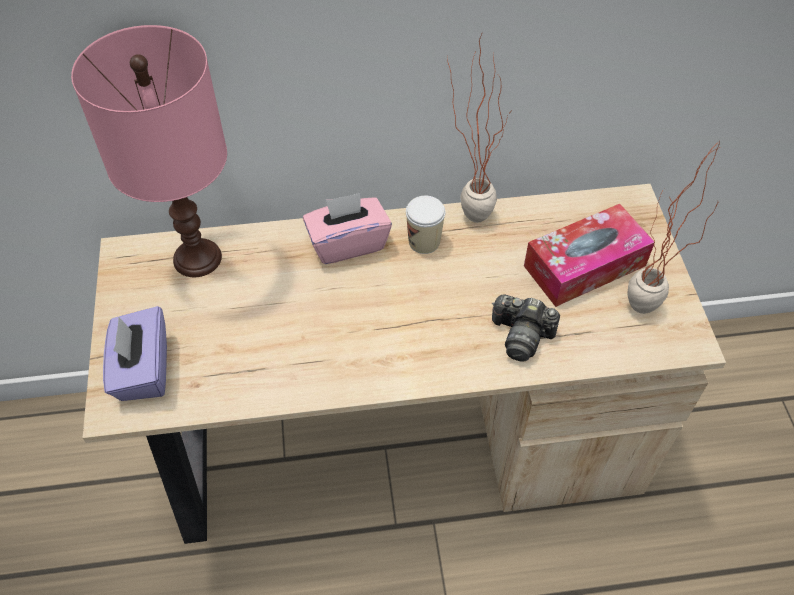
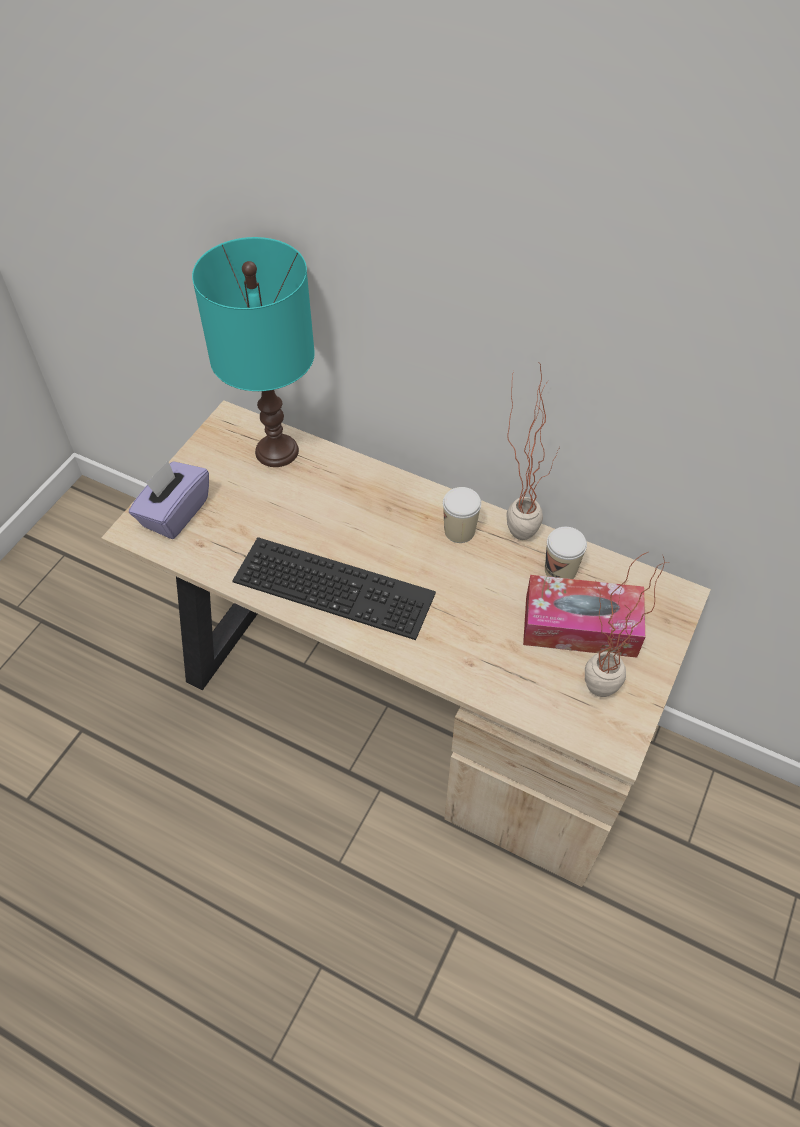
camera: 35 degrees right, 0 degrees up
(197, 257) = (277, 450): pink table lamp -> turquoise table lamp
(348, 243) = (397, 499): pink tissue box -> none
(359, 347) = (337, 585): none -> keyboard
(521, 335) = (473, 651): camera -> none
(531, 230) = (560, 571): none -> cup

